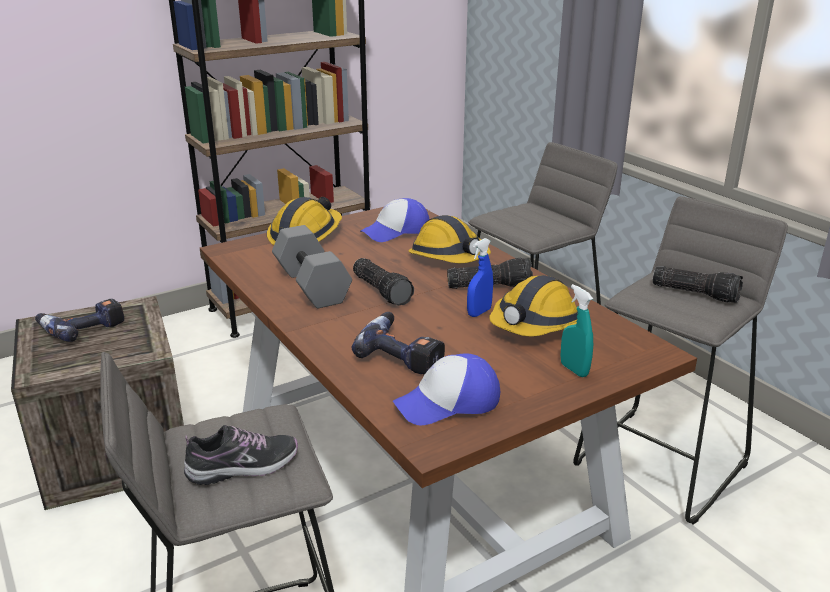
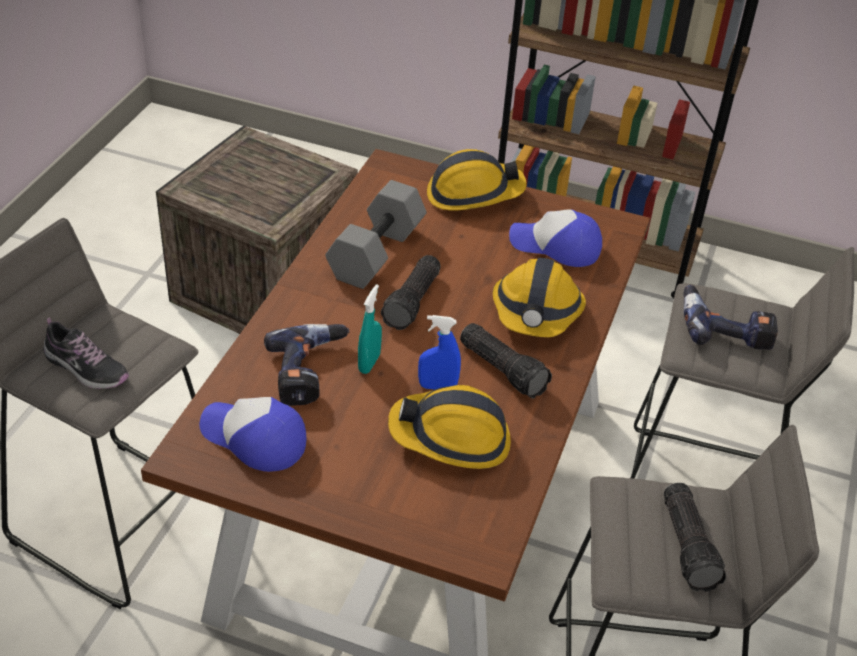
camera: 50 degrees right, 15 degrees up
(82, 327) = (267, 165): power drill -> power drill (724, 328)
(574, 370) = (387, 500): turquoise spray bottle -> turquoise spray bottle (369, 363)

